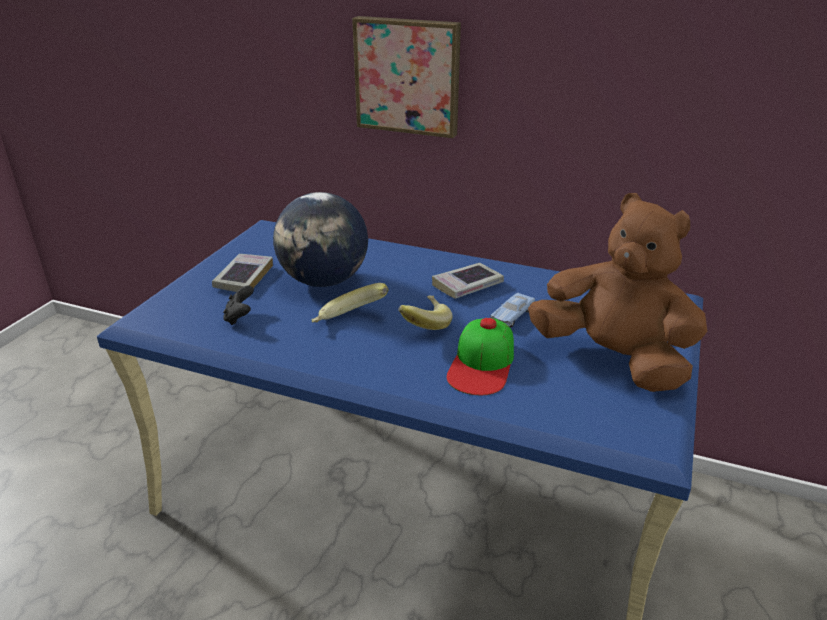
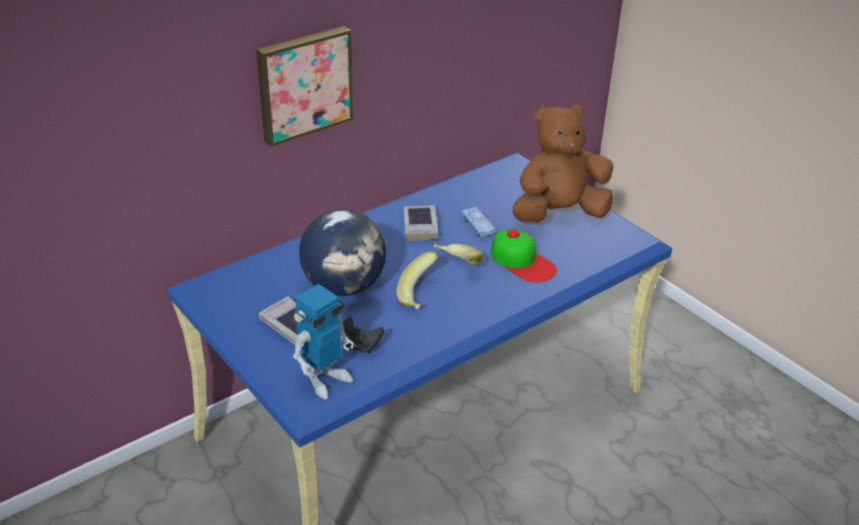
camera: 60 degrees left, 5 degrees up
(177, 316) = (325, 379): none -> toy robot

